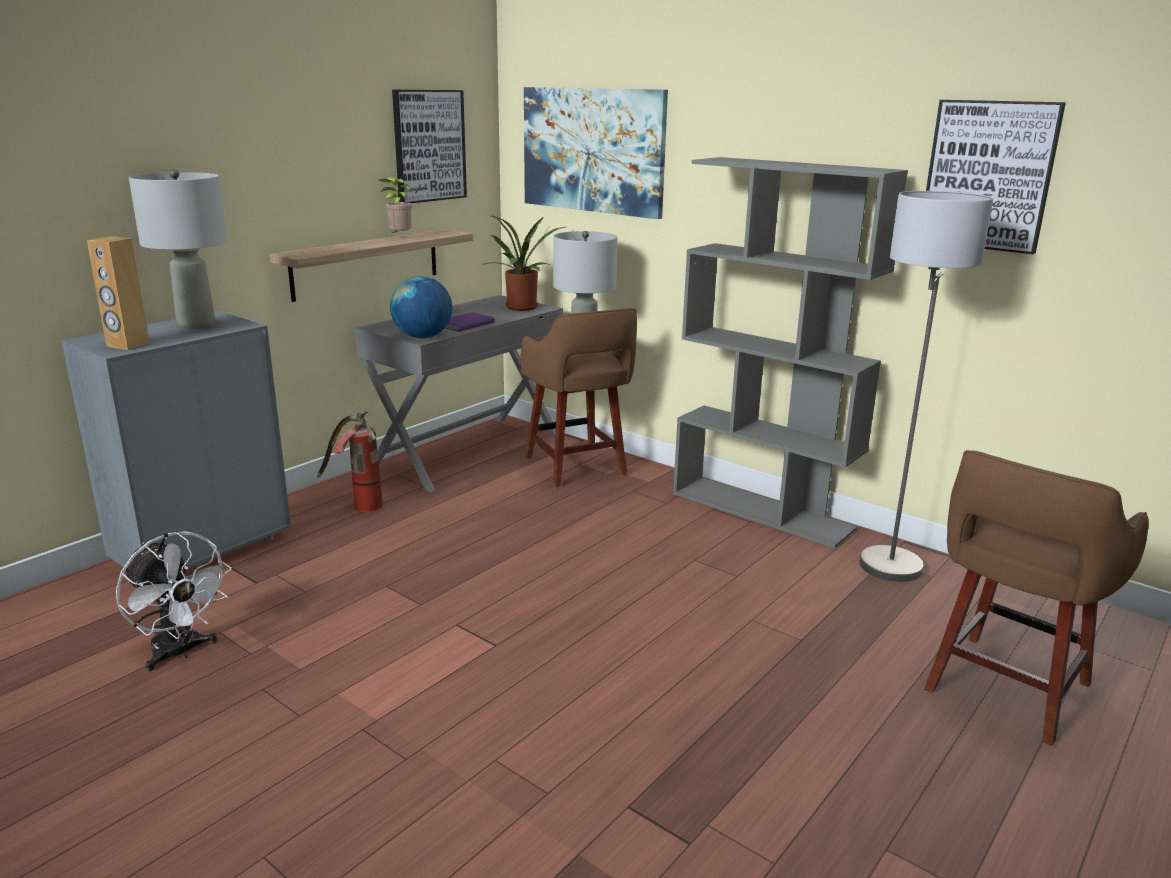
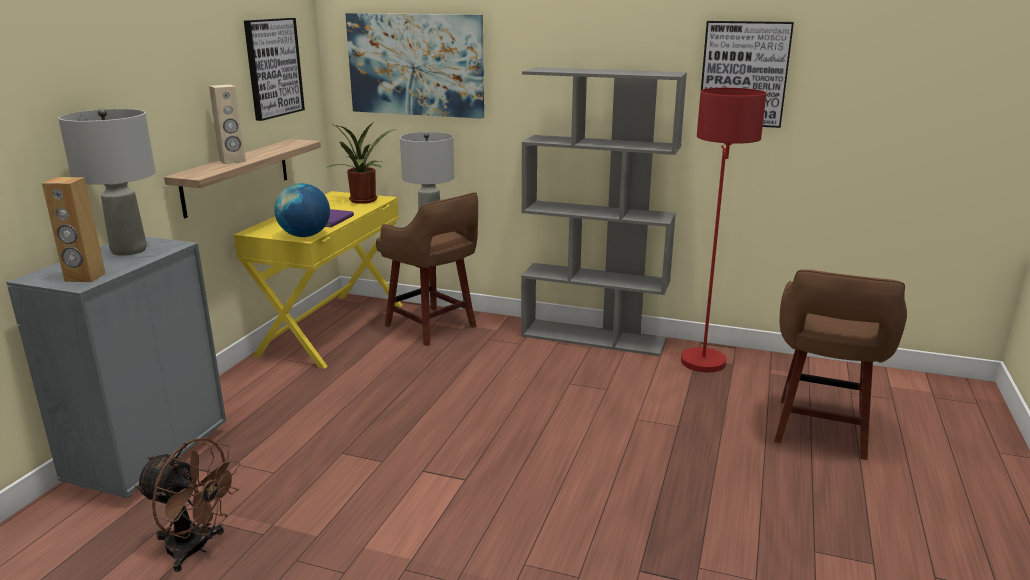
camera: 20 degrees left, 0 degrees up
(180, 652) = (196, 549): white fan -> brown fan
(355, 245) = (232, 161): none -> beige speaker
(357, 506) = (267, 392): fire extinguisher -> none
(399, 238) = (262, 151): potted plant -> none
(468, 451) = (332, 328): grey desk -> yellow desk
(886, 574) = (704, 368): grey floor lamp -> red floor lamp

